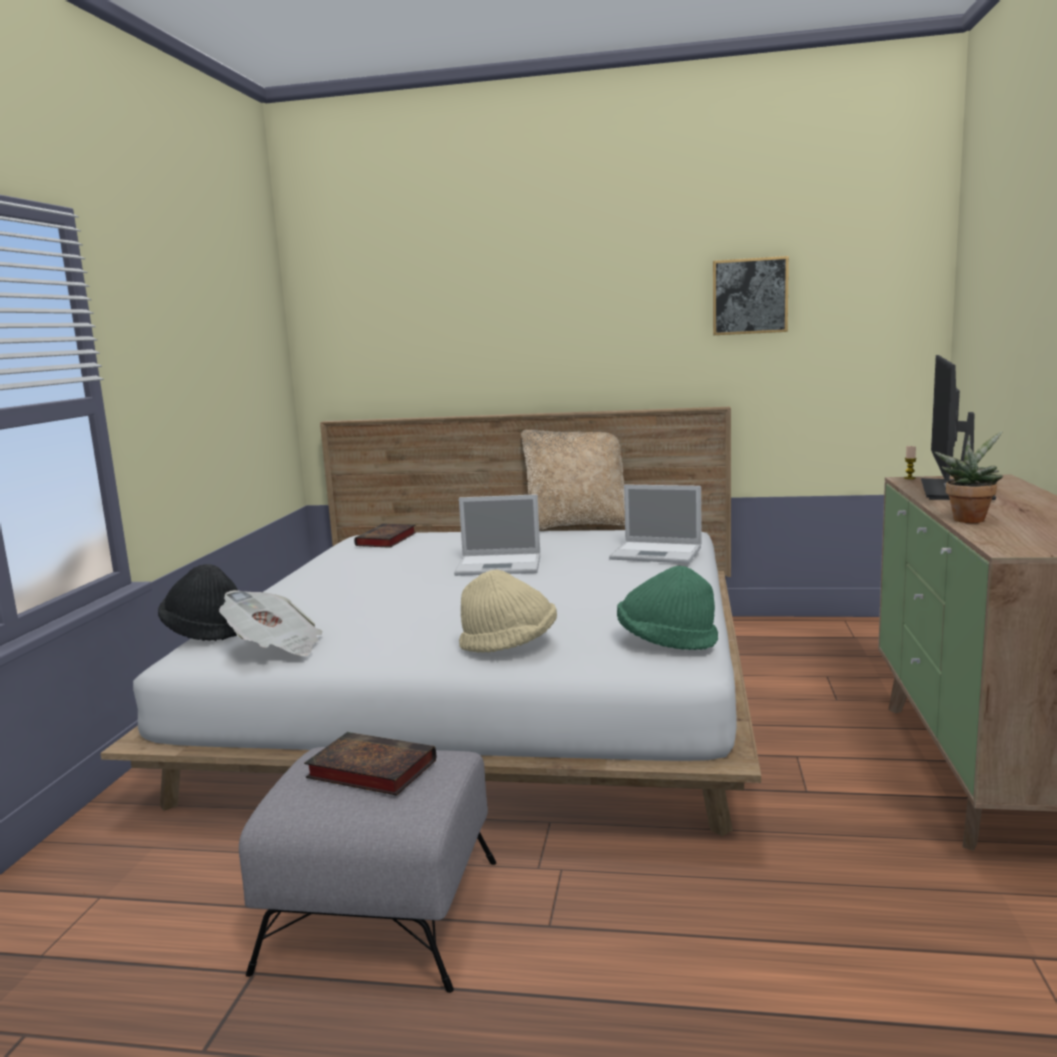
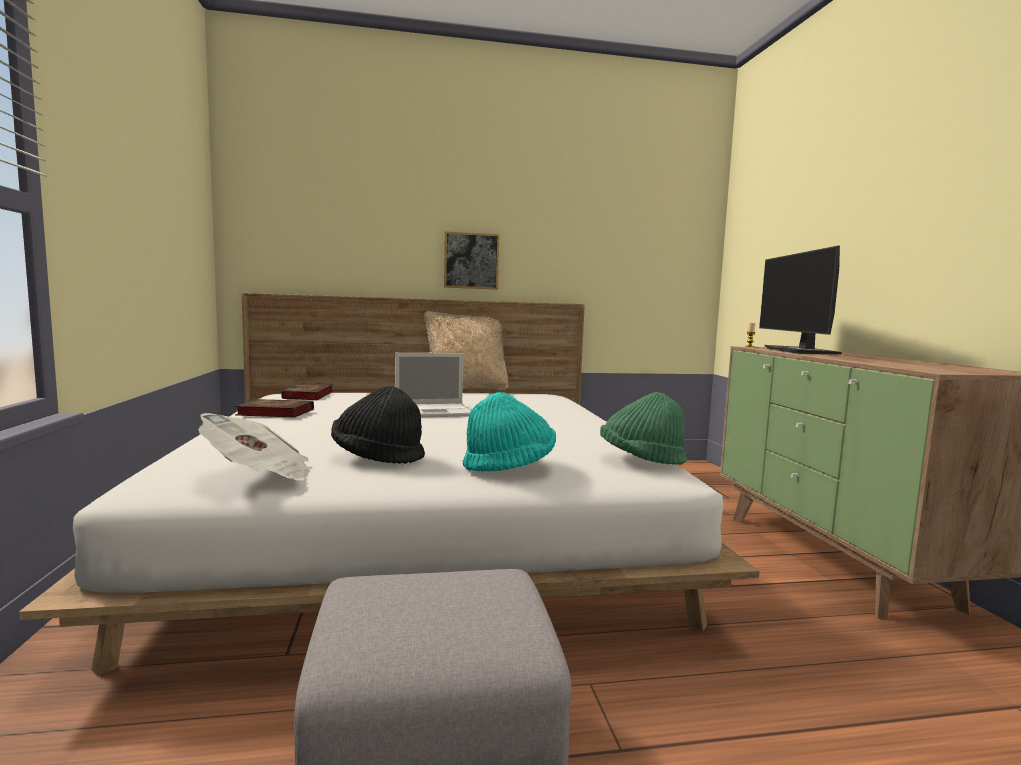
camera: 20 degrees left, 5 degrees down
(206, 632) = (161, 463): black hat -> black hat (377, 457)
(368, 770) = (431, 597): book -> book (273, 413)
(510, 645) = (509, 466): beige hat -> turquoise hat
(658, 553) = (554, 405): laptop -> none
(750, 296) = (597, 225): picture -> picture (471, 261)
(969, 519) = (855, 360): potted plant -> none

